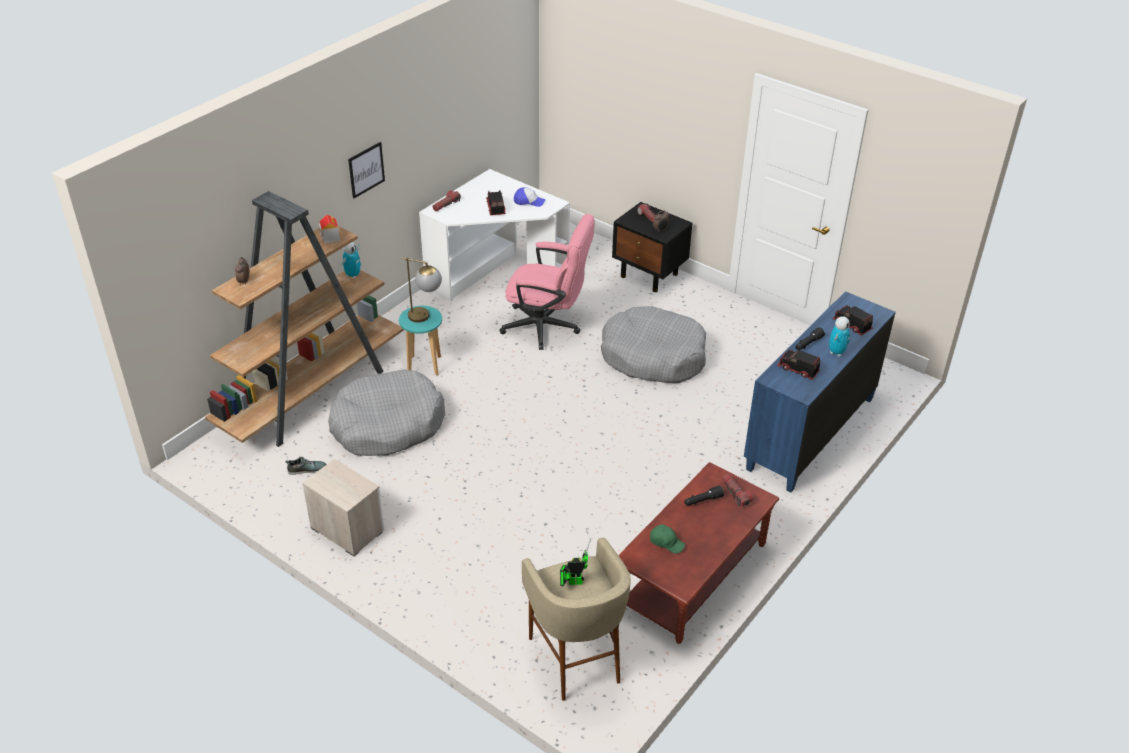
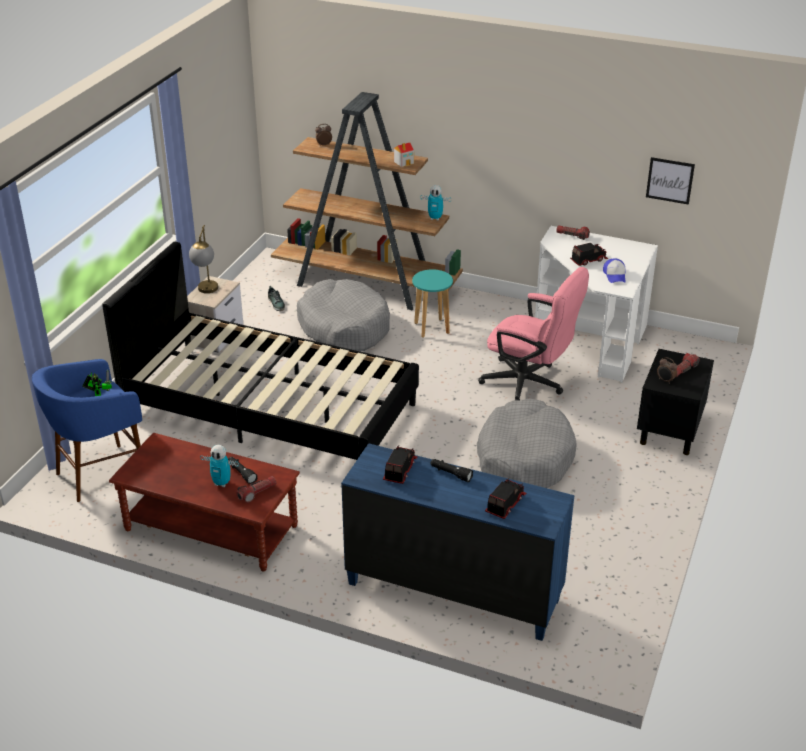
camera: 75 degrees right, 5 degrees down
(366, 169) = (496, 145): picture -> picture (670, 180)
(426, 317) = (435, 281): table lamp -> table lamp (207, 292)
(511, 504) = (270, 408): none -> black bed
(547, 327) = (529, 384): pink office chair -> pink office chair turned 60 degrees counterclockwise
(576, 659) = (100, 474): beige stool -> blue stool
(666, 542) = (180, 458): green cap -> none
(836, 352) = (445, 496): toy robot -> toy robot (221, 483)

